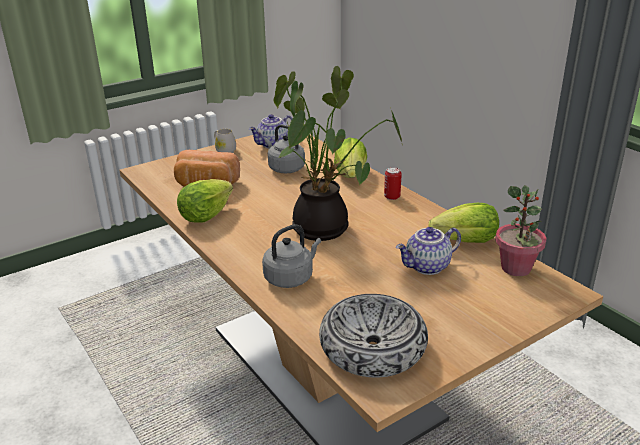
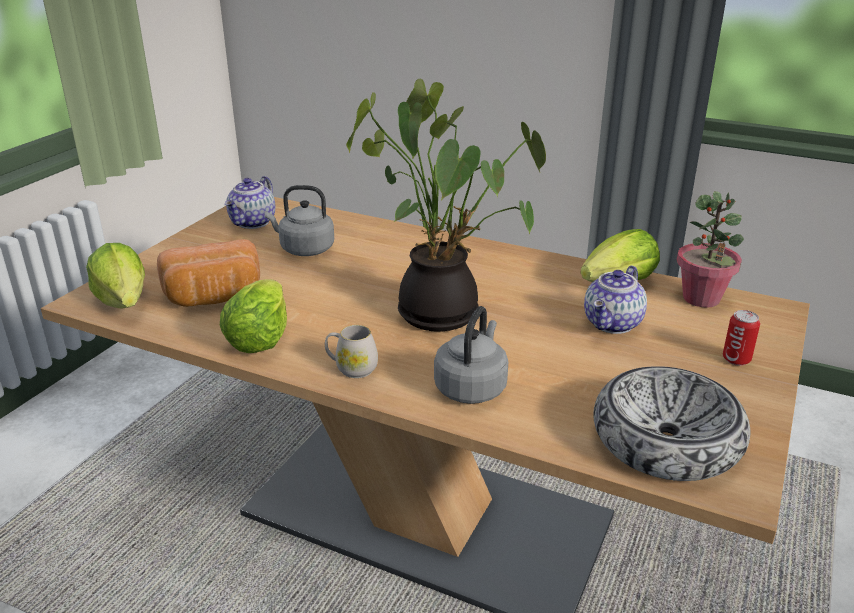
camera: 30 degrees left, 0 degrees up
(224, 150) = (189, 244): white mug -> white mug (351, 368)
(350, 174) = (400, 238): lettuce -> lettuce (124, 301)
(392, 197) = (480, 253): can -> can (736, 359)

